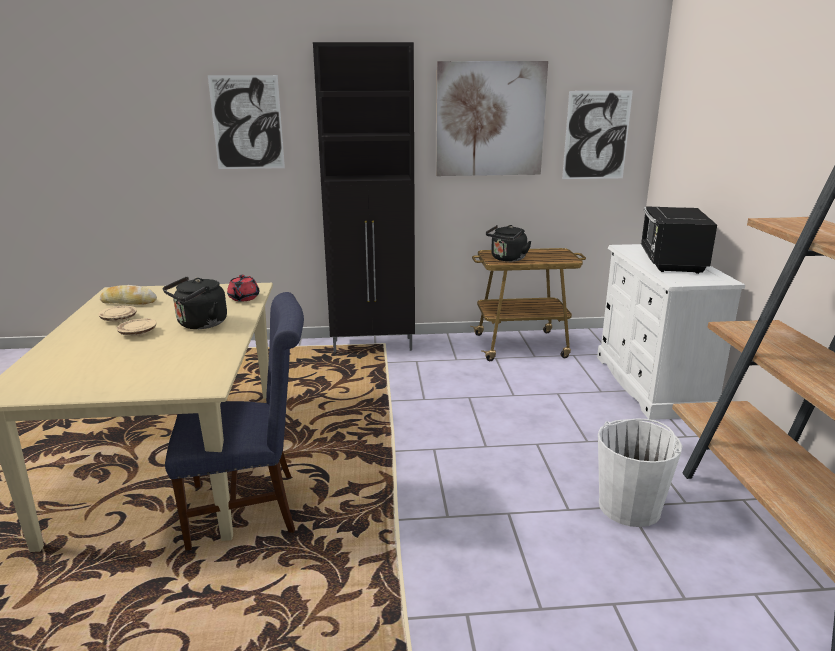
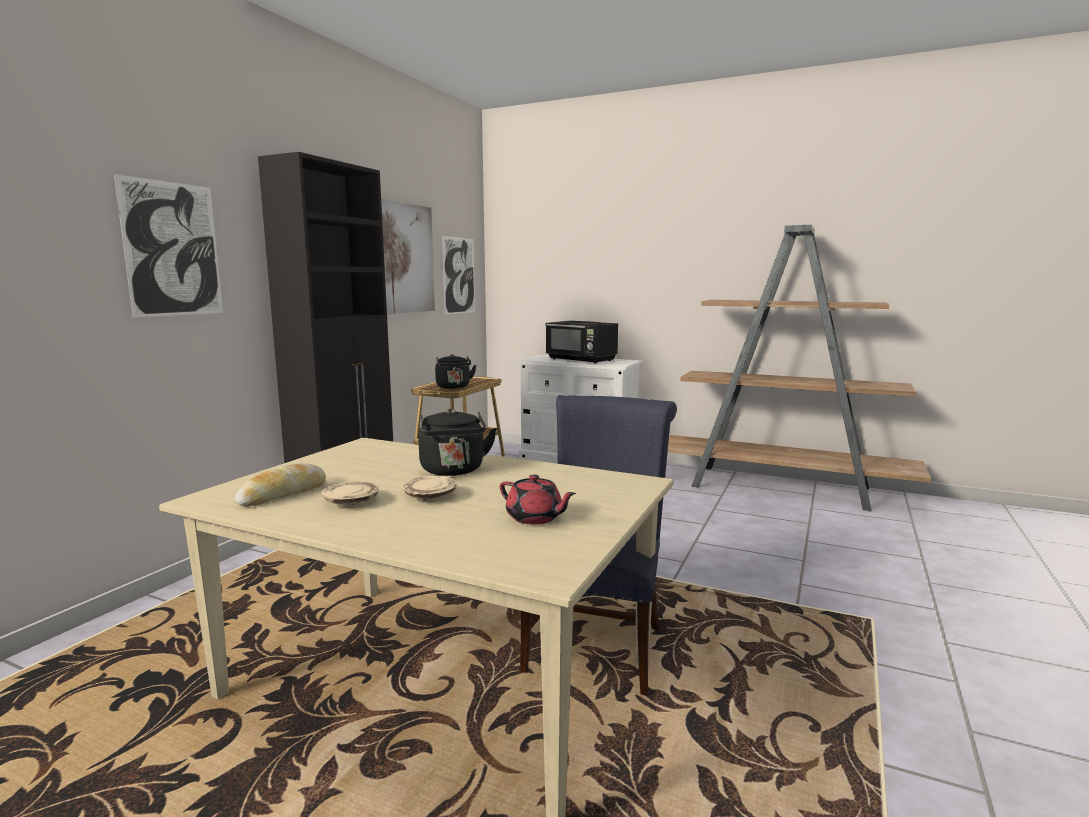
camera: 60 degrees left, 10 degrees down
(243, 298) = (397, 450): red teapot -> red teapot (535, 518)
(630, 507) = (715, 508): white bucket -> none

